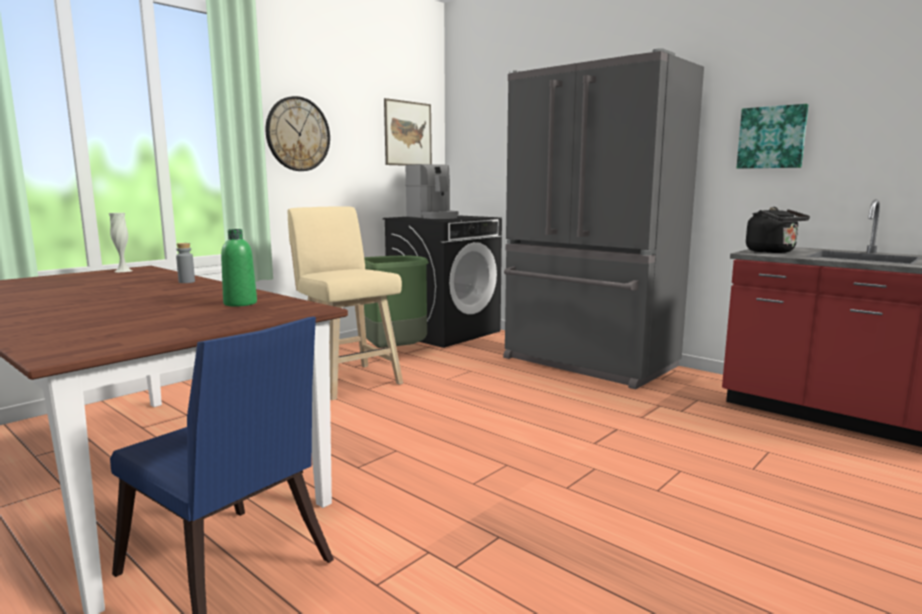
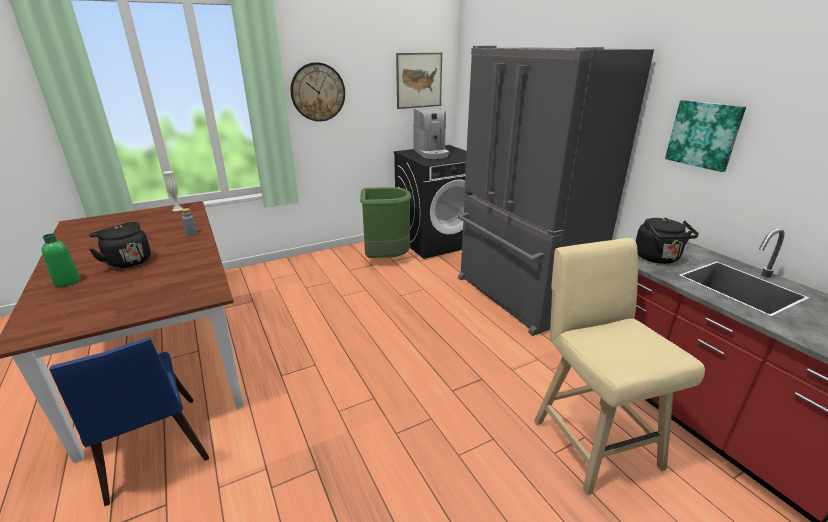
camera: 20 degrees right, 15 degrees up
(123, 301) = (127, 261): none -> black kettle
(240, 303) = (182, 277): green bottle -> green bottle (67, 282)
(347, 380) = (335, 284): beige stool -> beige stool (591, 438)

